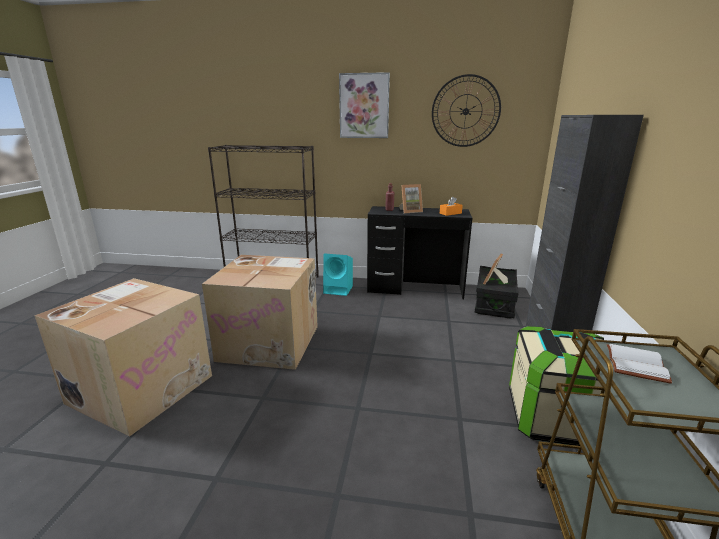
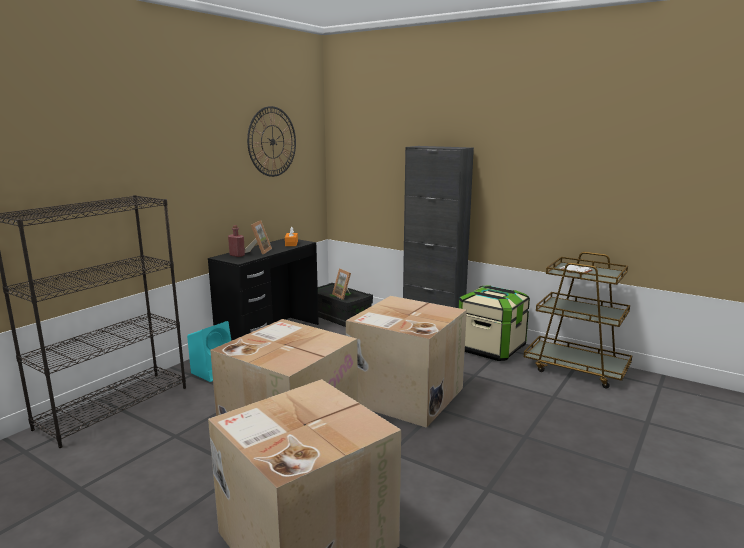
camera: 65 degrees left, 5 degrees down
(364, 106) = (185, 140): picture -> none
(368, 379) = (404, 395): none -> cardboard box

